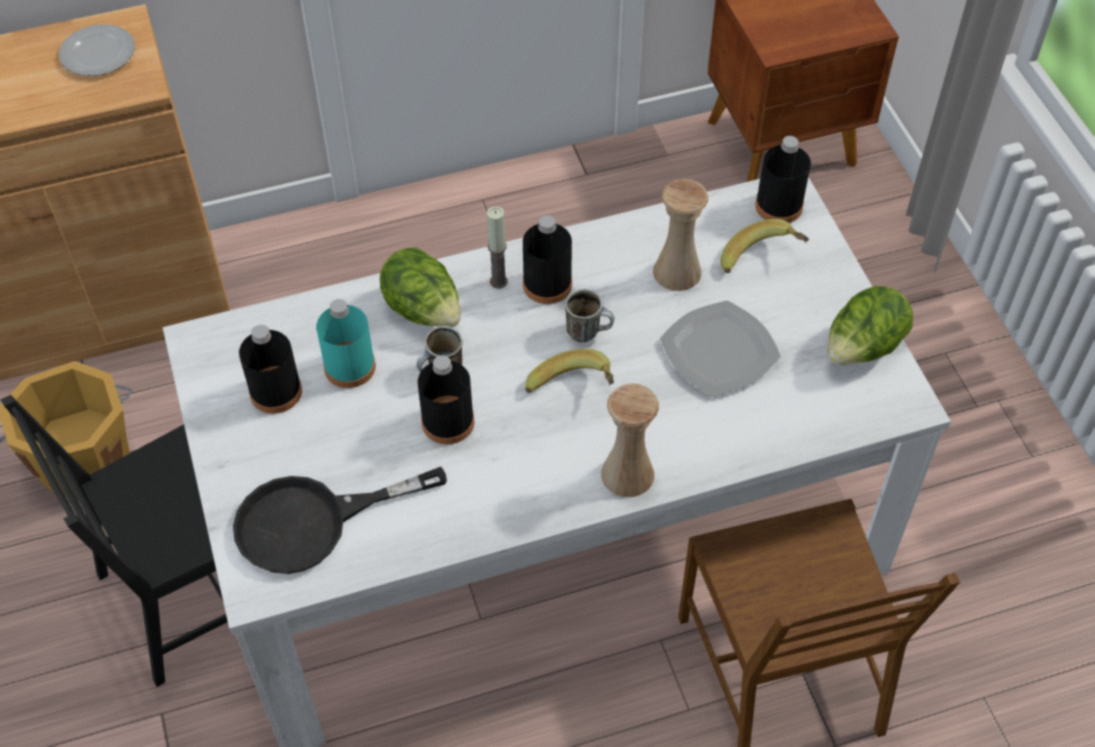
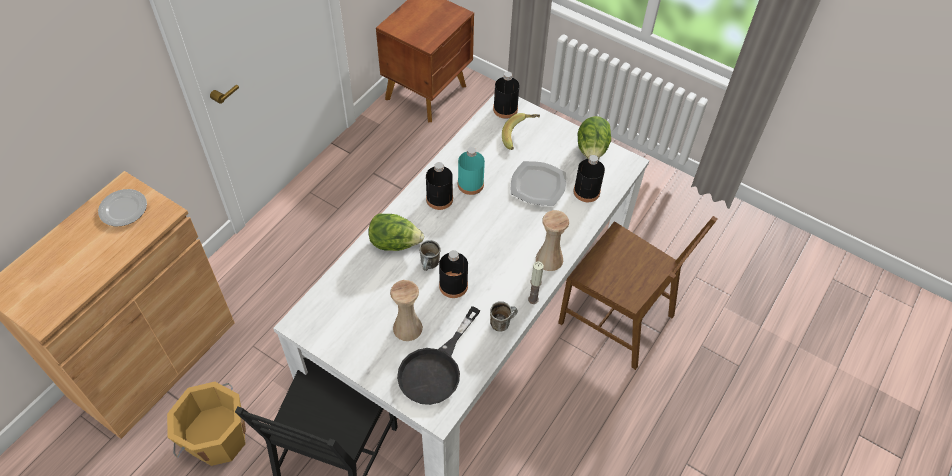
camera: 40 degrees left, 0 degrees up
(276, 392) = (361, 322): black bottle -> black bottle (586, 191)
(350, 367) = (385, 289): turquoise bottle -> turquoise bottle (470, 184)
(498, 281) = (416, 210): candle -> candle (533, 299)
(573, 391) = (494, 238): banana -> none
(589, 332) = (477, 209): mug -> mug (502, 322)
(677, 272) = (489, 161): beige vase -> beige vase (407, 328)

